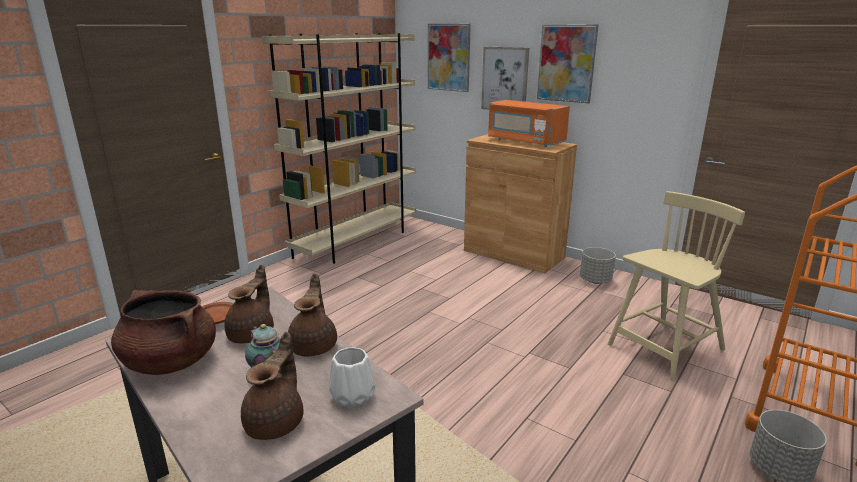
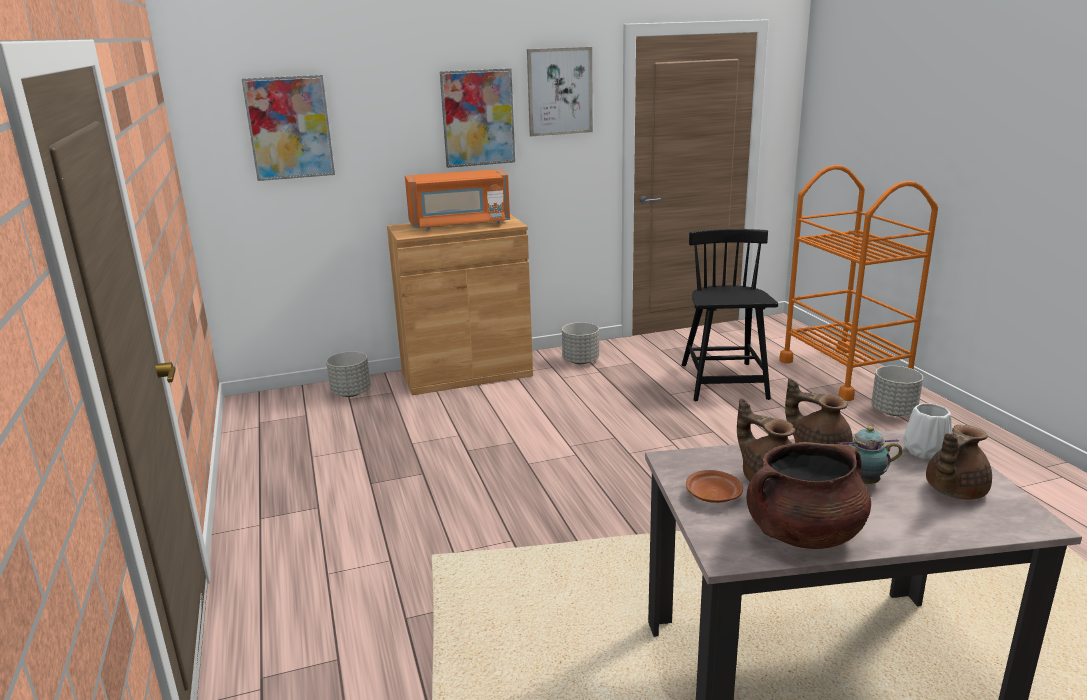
camera: 55 degrees left, 0 degrees up
(276, 422) = (953, 490): brown teapot -> brown teapot turned 90 degrees counterclockwise
(356, 242) = (260, 453): beige bookcase -> none
(443, 236) = (351, 393): none -> grey planter
(505, 79) = (393, 148): picture -> picture (559, 91)
(665, 348) = (723, 382): beige chair -> black chair

